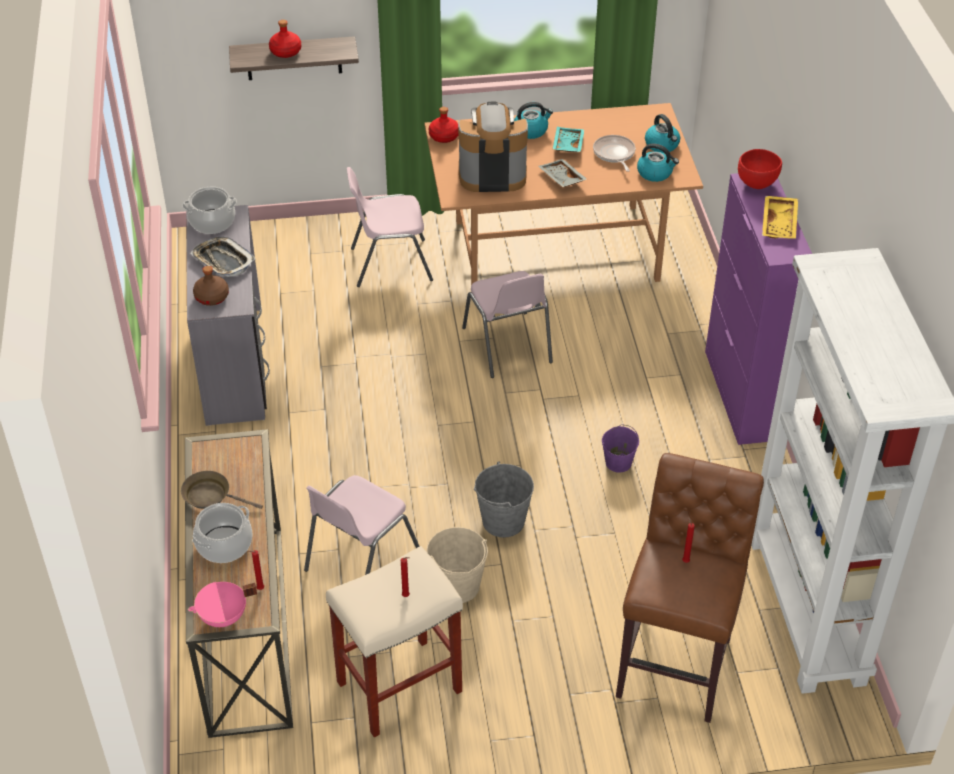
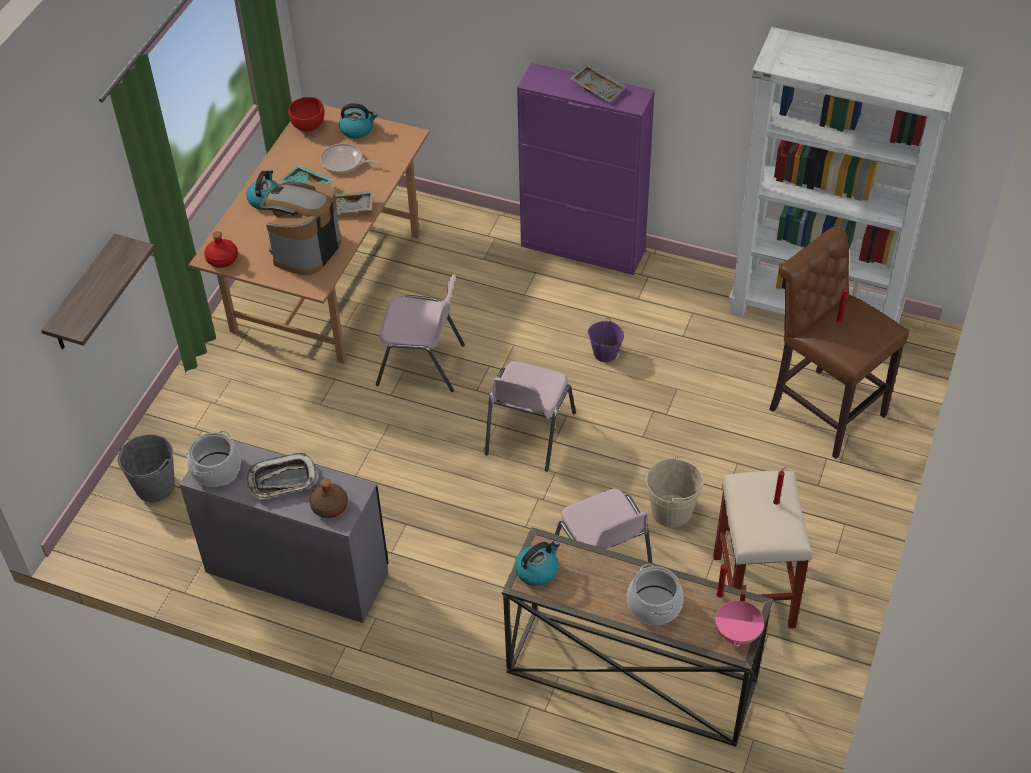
camera: 60 degrees left, 5 degrees up
(211, 496) = (589, 596): brown frying pan -> none
(285, 52) = (94, 291): red bottle -> none
(389, 263) = (250, 402): pink chair -> pink chair (528, 434)
(503, 521) = (620, 452): grey bucket -> grey bucket (155, 486)
(655, 173) = (390, 149): kettle -> kettle (537, 570)
(757, 183) = (540, 78): red bowl -> red bowl (308, 126)
(780, 224) = (598, 88): yellow tray -> grey tray

